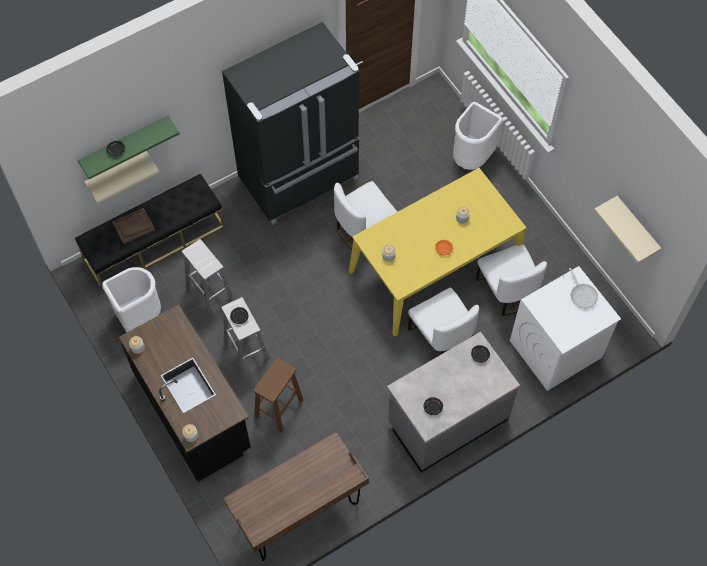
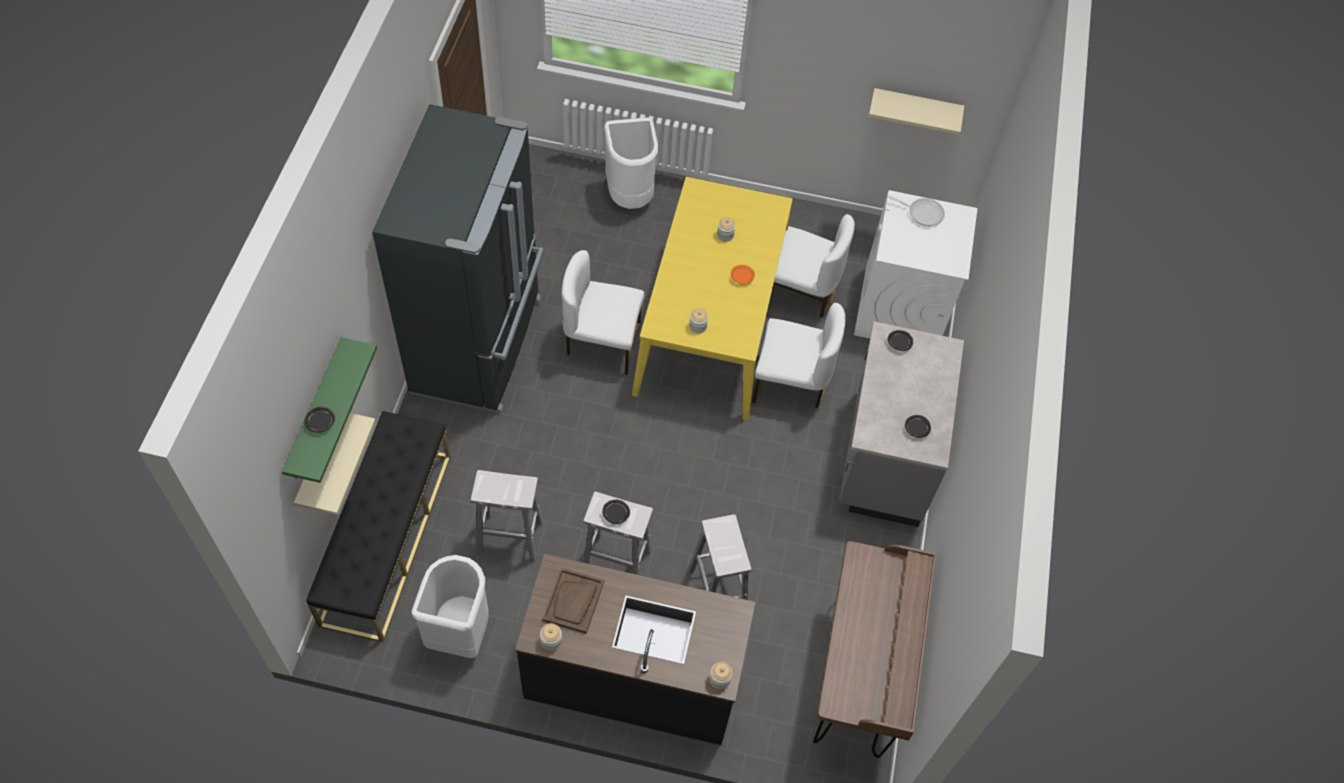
camera: 50 degrees left, 5 degrees down
(133, 227) = (369, 528): brown tray -> brown tray (573, 601)
(279, 407) = (716, 589): brown stool -> white stool
(364, 229) = (602, 342): white chair -> white chair turned 90 degrees clockwise

